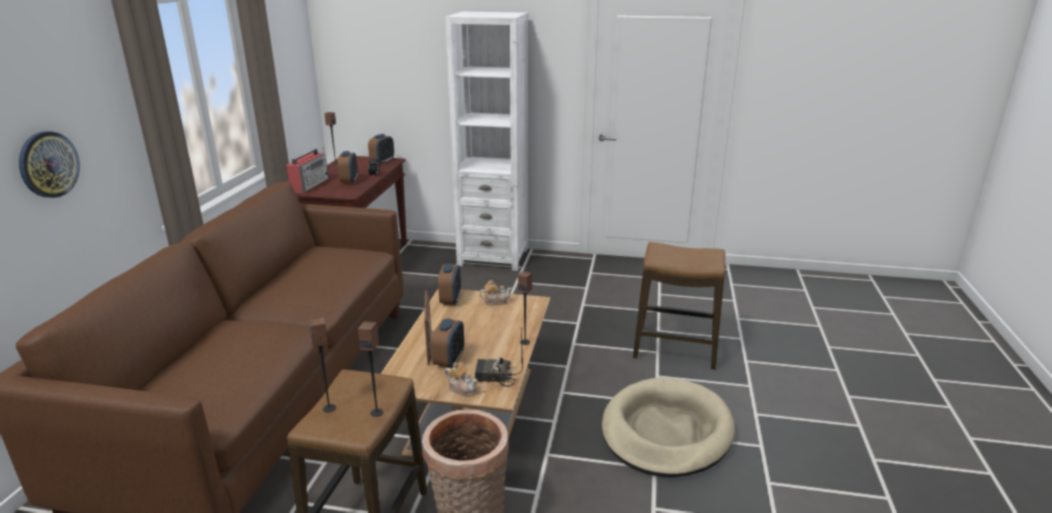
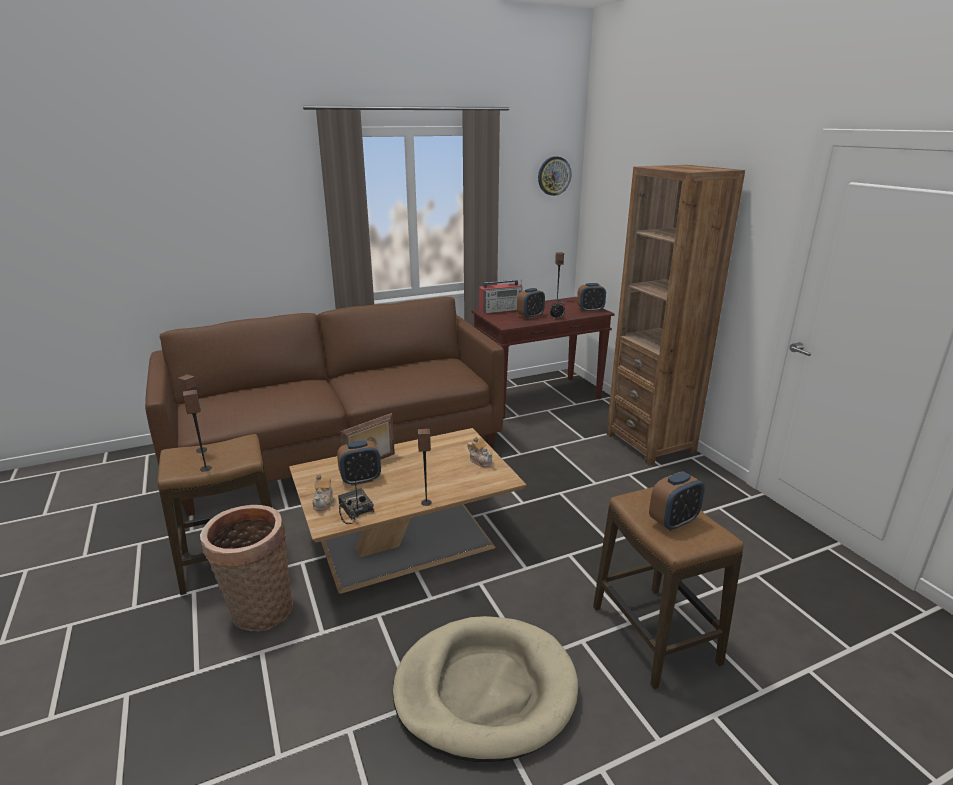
camera: 55 degrees right, 0 degrees up
(48, 164) = (252, 237): wall clock -> wall clock (554, 176)
(450, 300) = (457, 441): alarm clock -> alarm clock (673, 521)
(493, 257) = (650, 443): white bookcase -> brown bookcase

